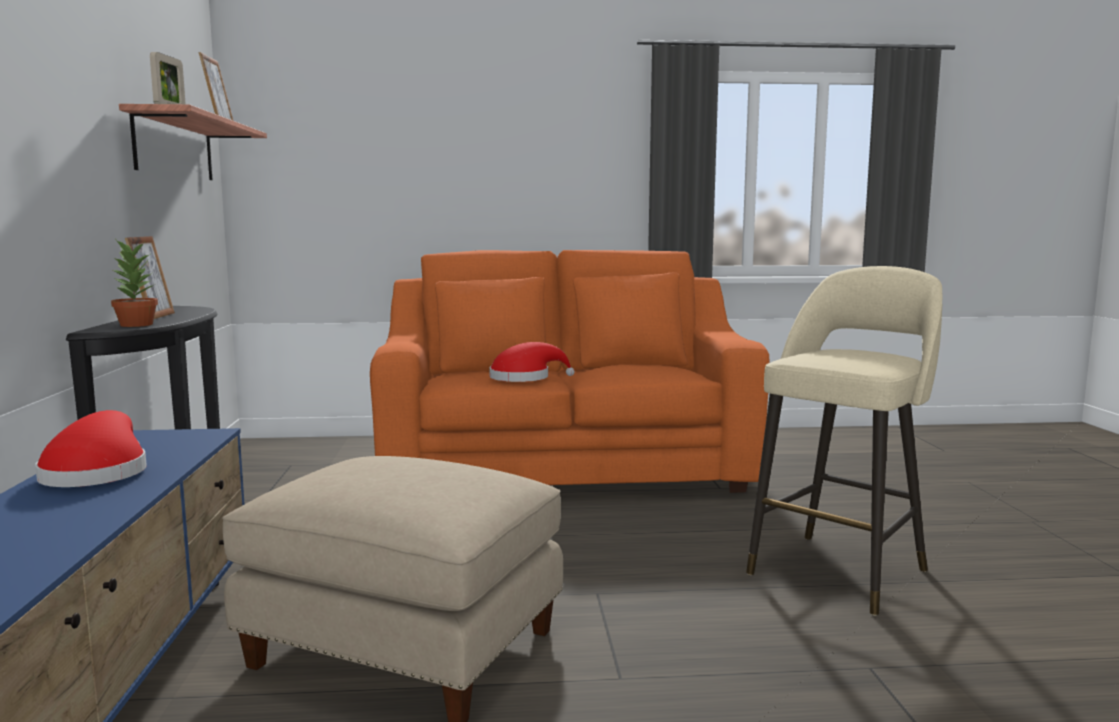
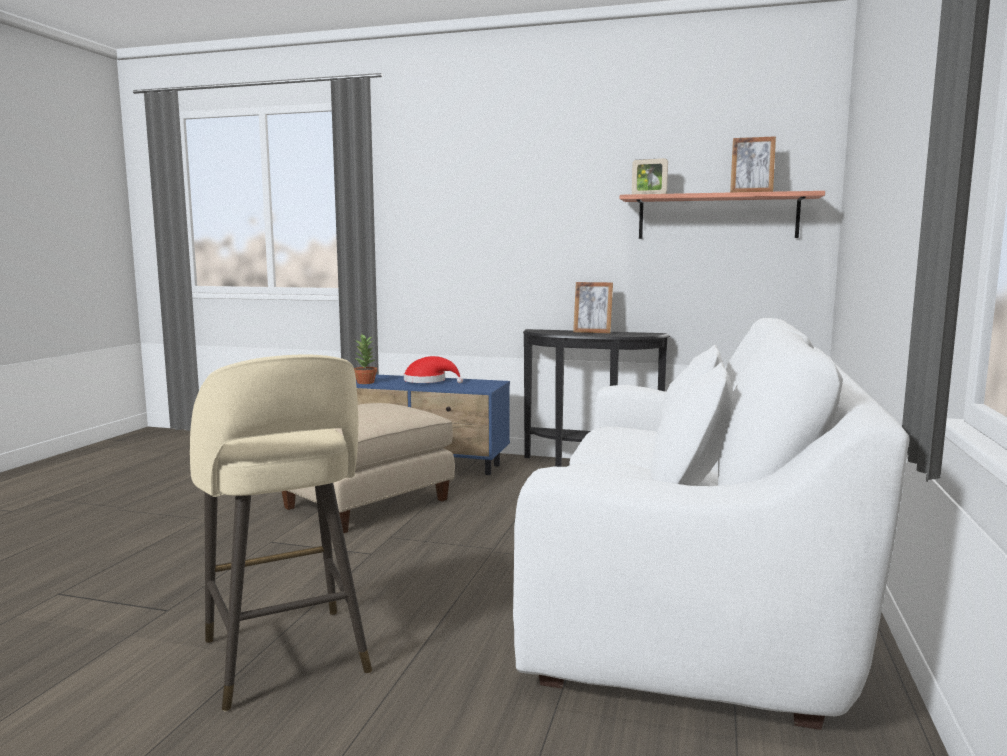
camera: 110 degrees right, 0 degrees up
(135, 325) = (552, 331): potted plant -> potted plant (366, 382)
(524, 378) = (615, 446): red hat -> none
(564, 467) = (690, 592): orange sofa -> white sofa

